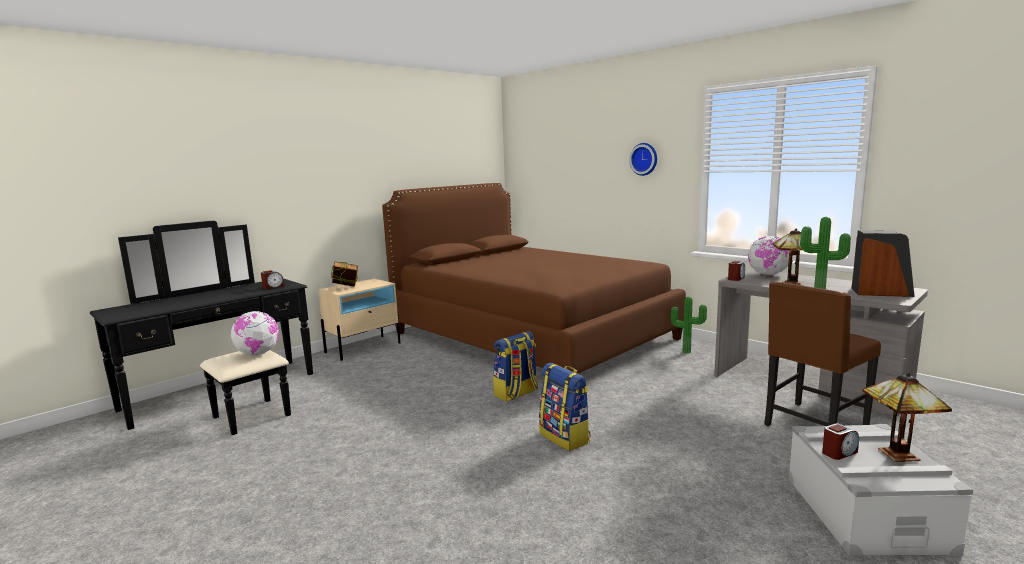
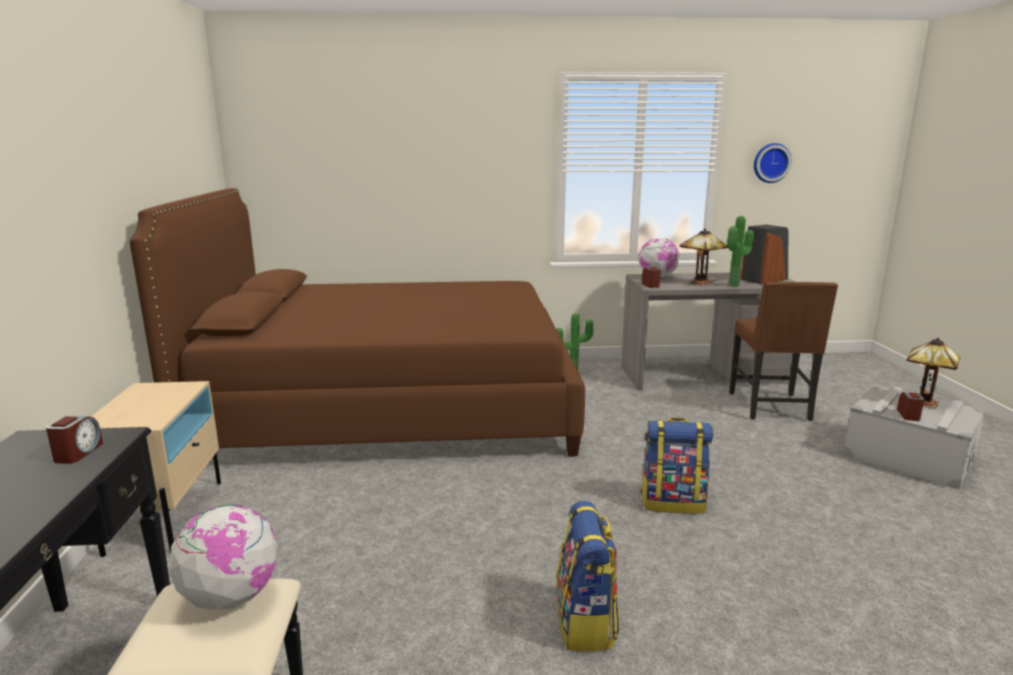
camera: 50 degrees left, 5 degrees up
(346, 289) = (140, 415): book -> none
(516, 394) = (533, 481): backpack -> backpack (586, 623)
(644, 159) = (482, 155): wall clock -> wall clock (770, 163)

